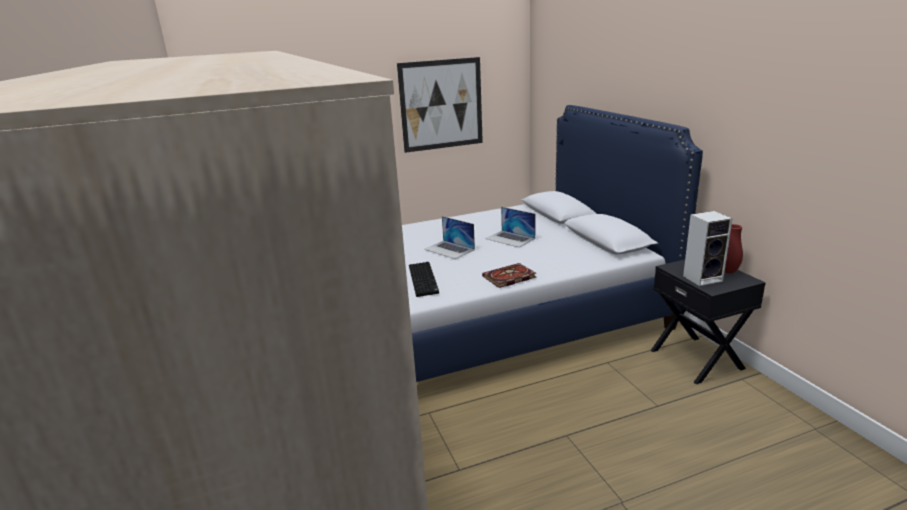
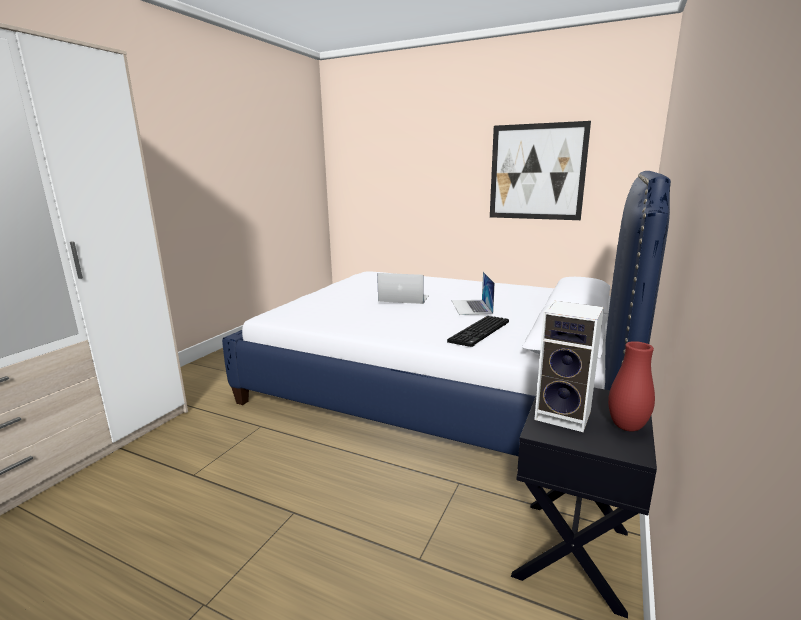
camera: 45 degrees right, 5 degrees down
(424, 280) = (332, 310): keyboard -> keyboard (480, 332)
(449, 249) = (403, 298): laptop -> laptop turned 105 degrees clockwise
(508, 278) = (385, 331): book -> none

